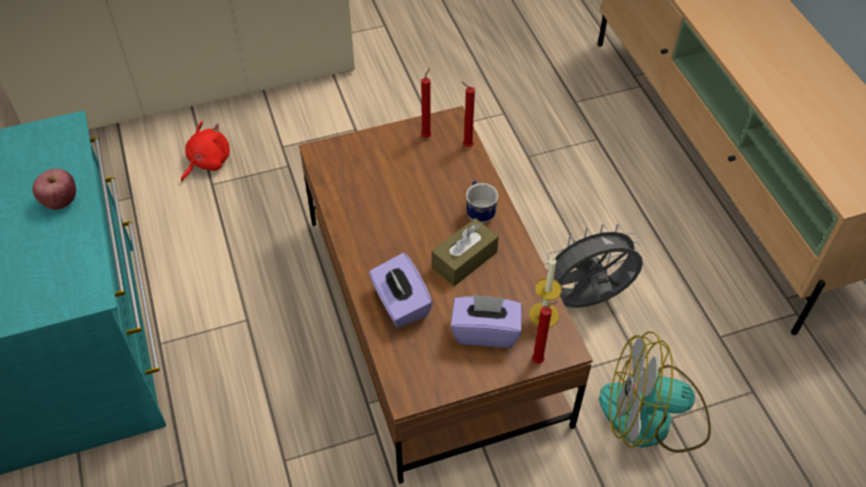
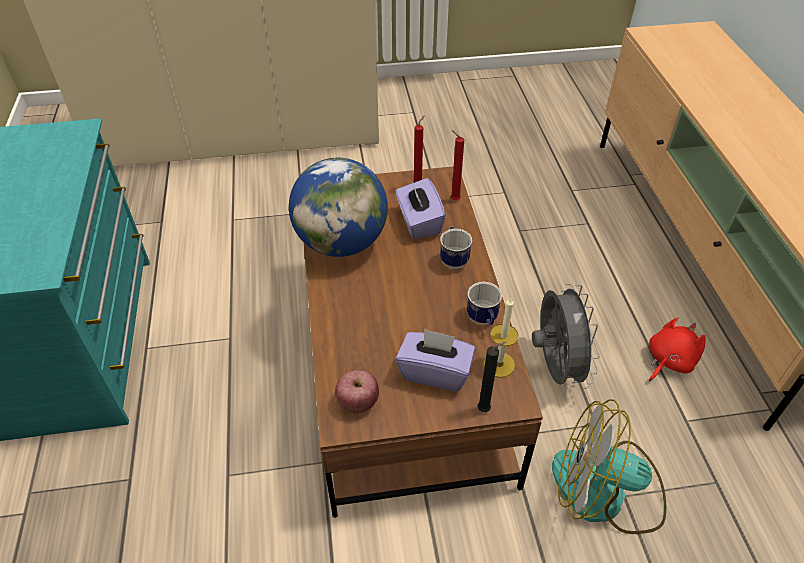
camera: 10 degrees right, 5 degrees down
(60, 201) = (48, 188): apple -> apple (357, 402)
(207, 162) = (234, 201): red plush toy -> red plush toy (668, 360)
(362, 209) = (341, 242): none -> globe
(400, 304) = (356, 333): purple tissue box -> purple tissue box (419, 222)
(464, 259) = (429, 300): brown tissue box -> none
(521, 273) = (483, 320): none -> mug
(539, 360) = (485, 409): red candle -> black candle
(587, 301) = (554, 367): grey fan -> grey fan turned 90 degrees clockwise

